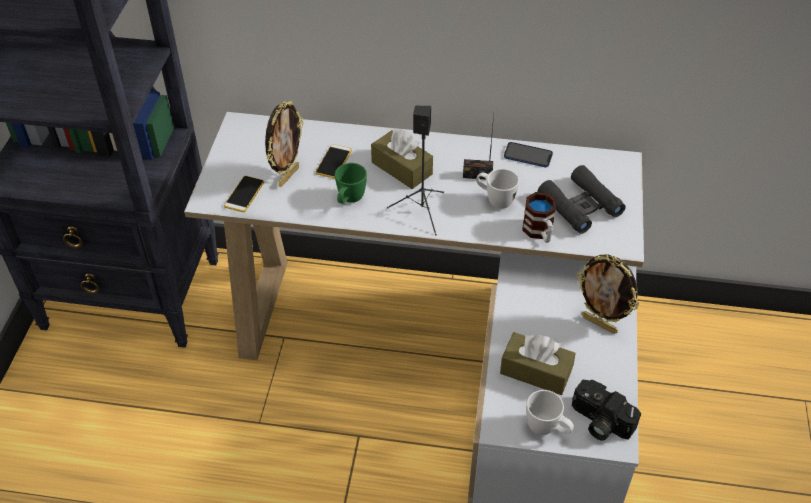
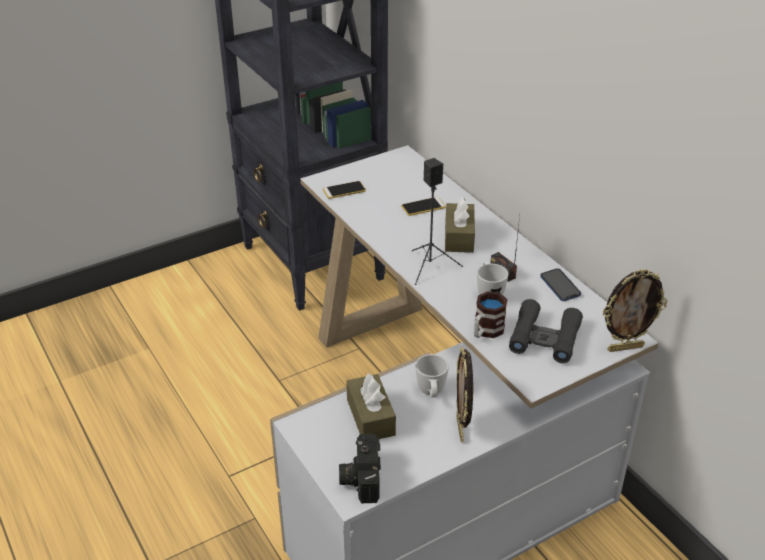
camera: 50 degrees right, 10 degrees down
(288, 176) = (383, 197): picture frame -> picture frame (625, 347)
(349, 200) = (396, 232): green mug -> none
(547, 429) = (322, 451): white mug -> white mug (431, 394)

